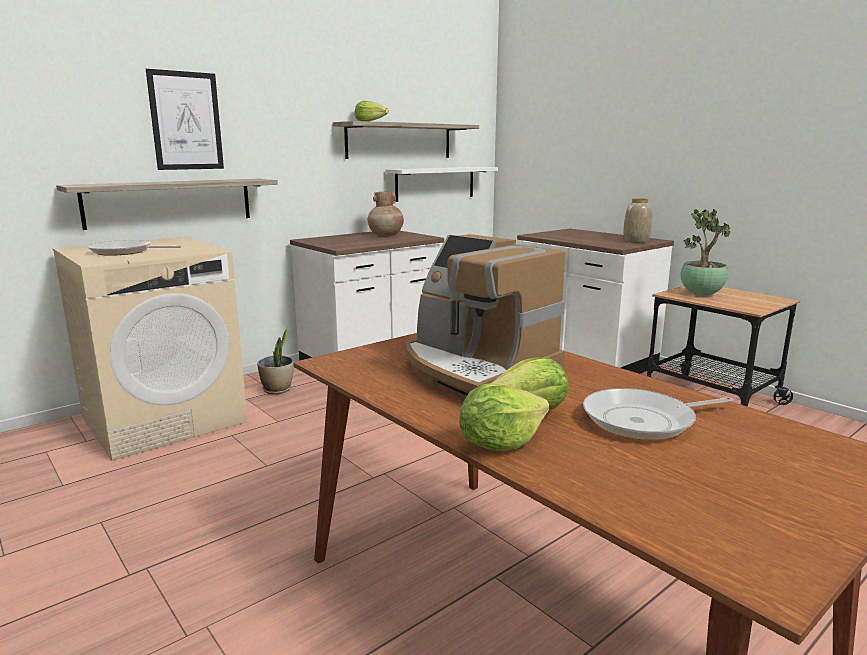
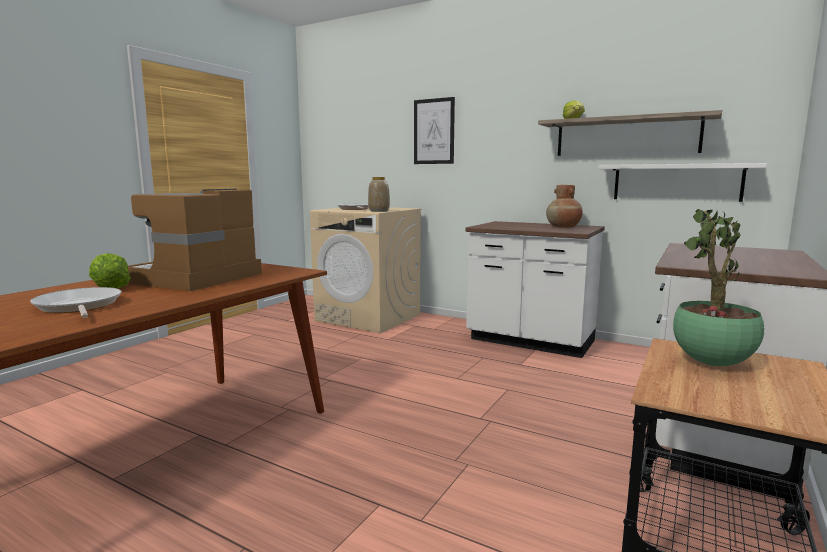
camera: 70 degrees right, 5 degrees down
(170, 202) = (419, 185): shelf -> none
(277, 390) = (438, 329): potted plant -> none
(500, 444) = (68, 287): lettuce -> none
(636, 241) = (762, 268): vase -> vase (379, 211)

